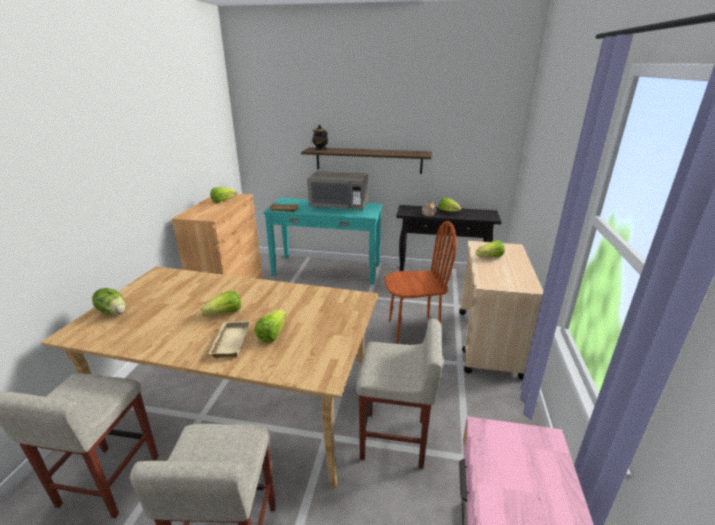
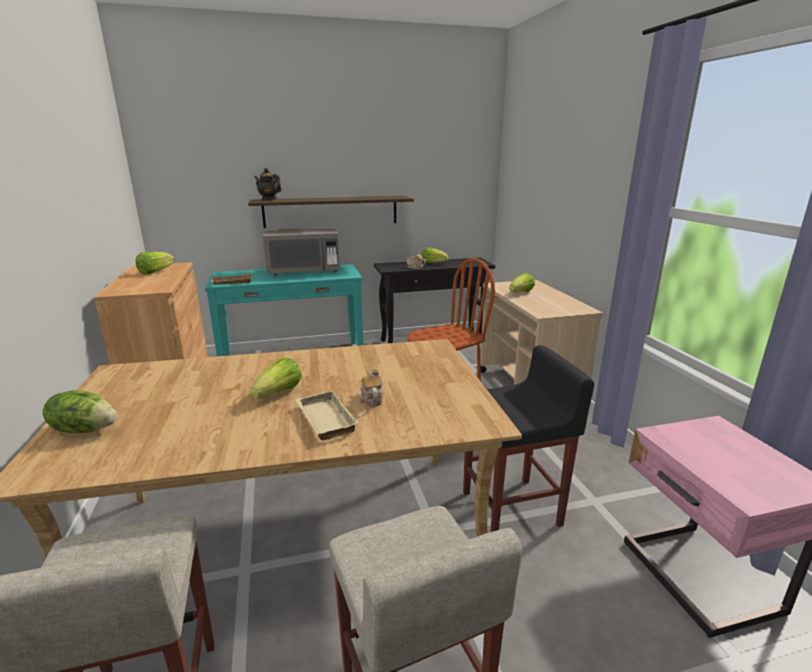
camera: 25 degrees left, 5 degrees down
(272, 334) = (371, 399): lettuce -> teapot
(395, 439) = (512, 508): beige stool -> black stool

